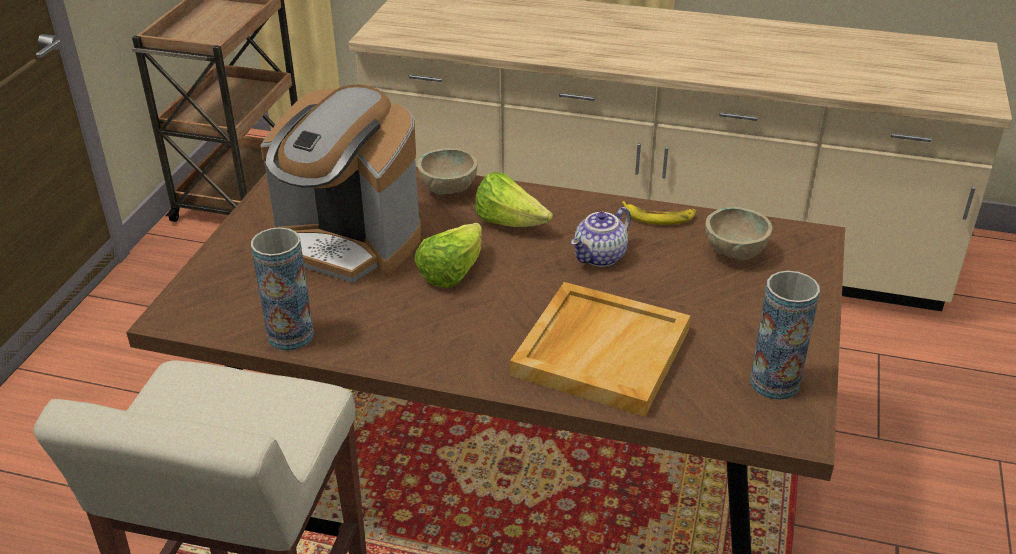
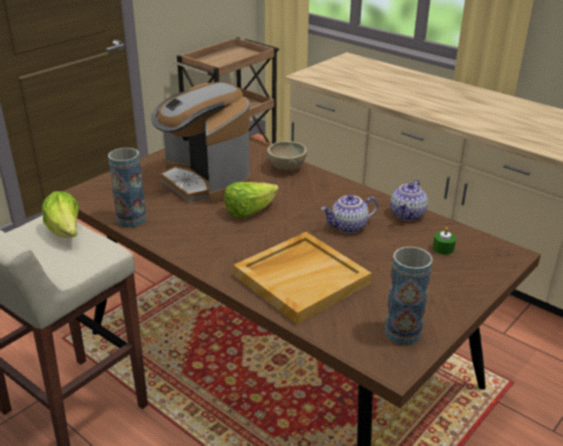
camera: 25 degrees right, 5 degrees down
(509, 223) = (308, 194): lettuce -> lettuce (66, 232)
(658, 217) = (408, 214): banana -> teapot
(735, 253) = (443, 248): beige bowl -> green candle

